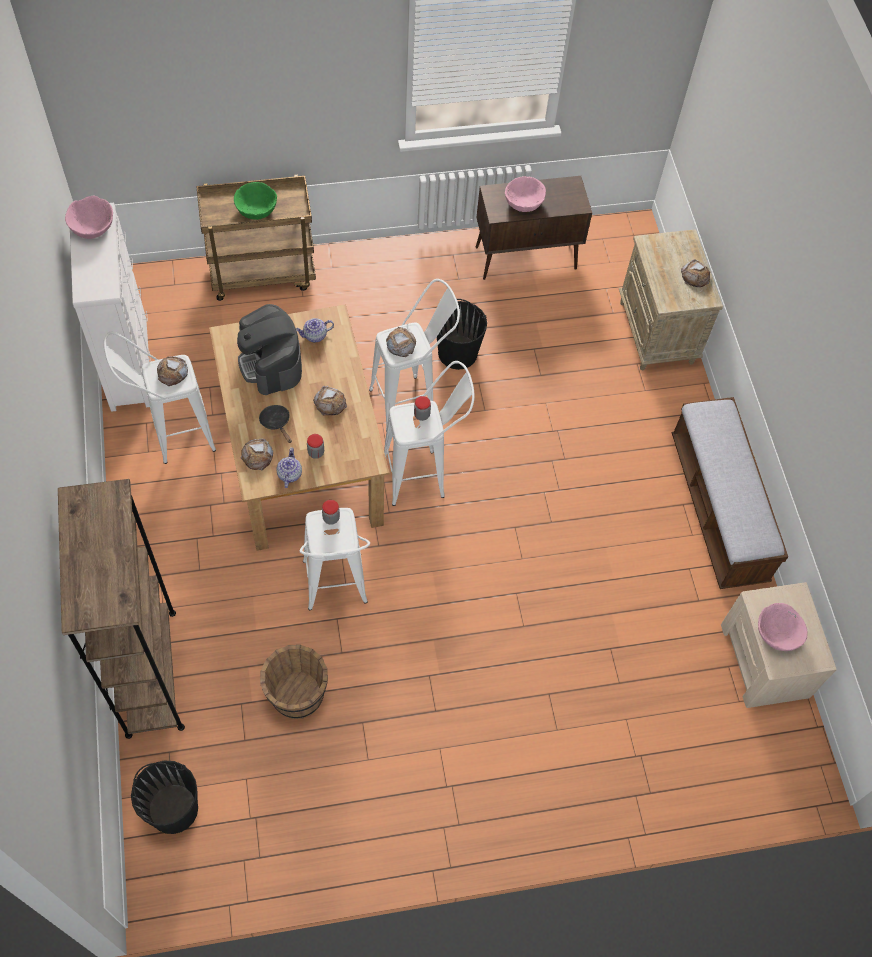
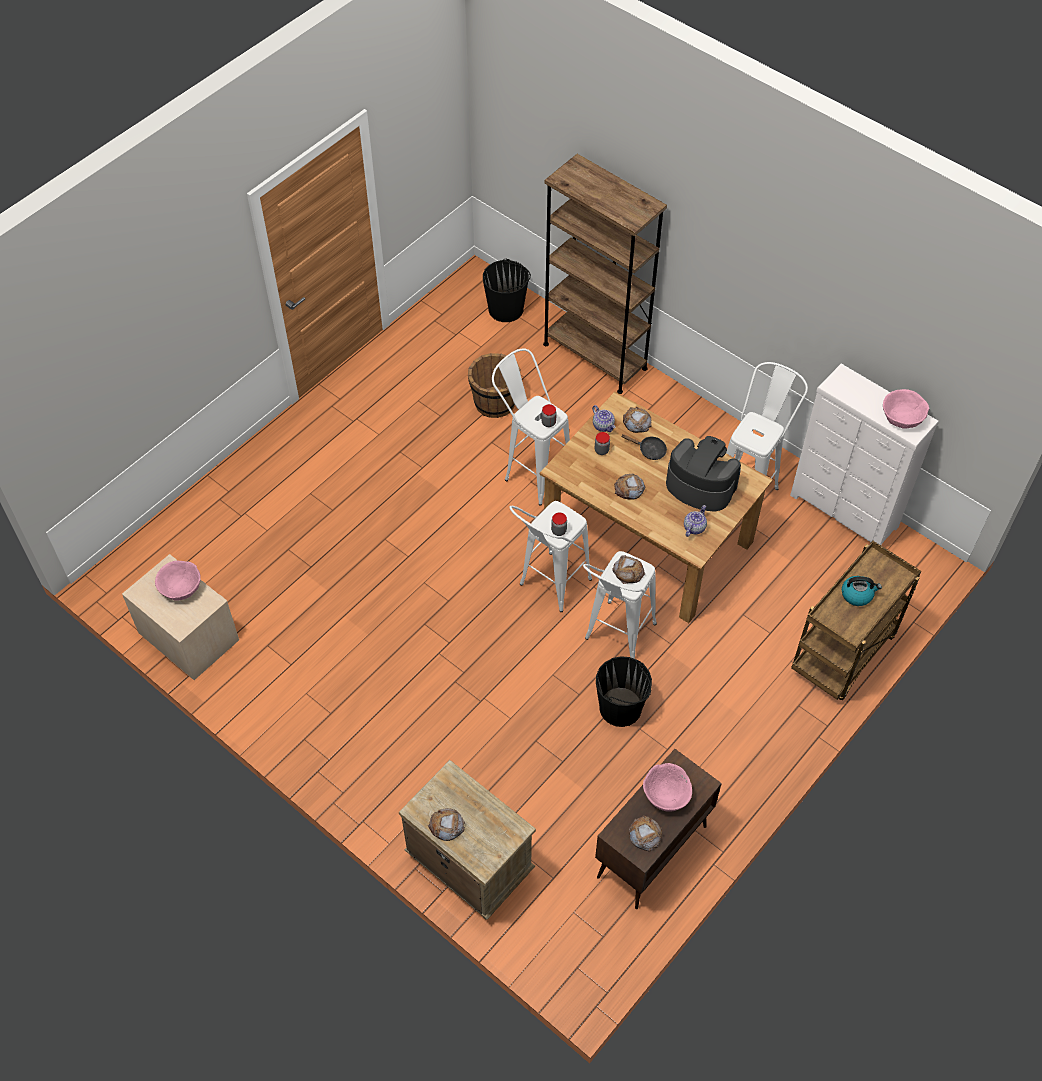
camera: 145 degrees right, 5 degrees down
(172, 372) = (758, 436): bread -> bread (645, 834)
(256, 210) = (857, 594): green bowl -> kettle
(717, 508) = (299, 730): bench -> none

